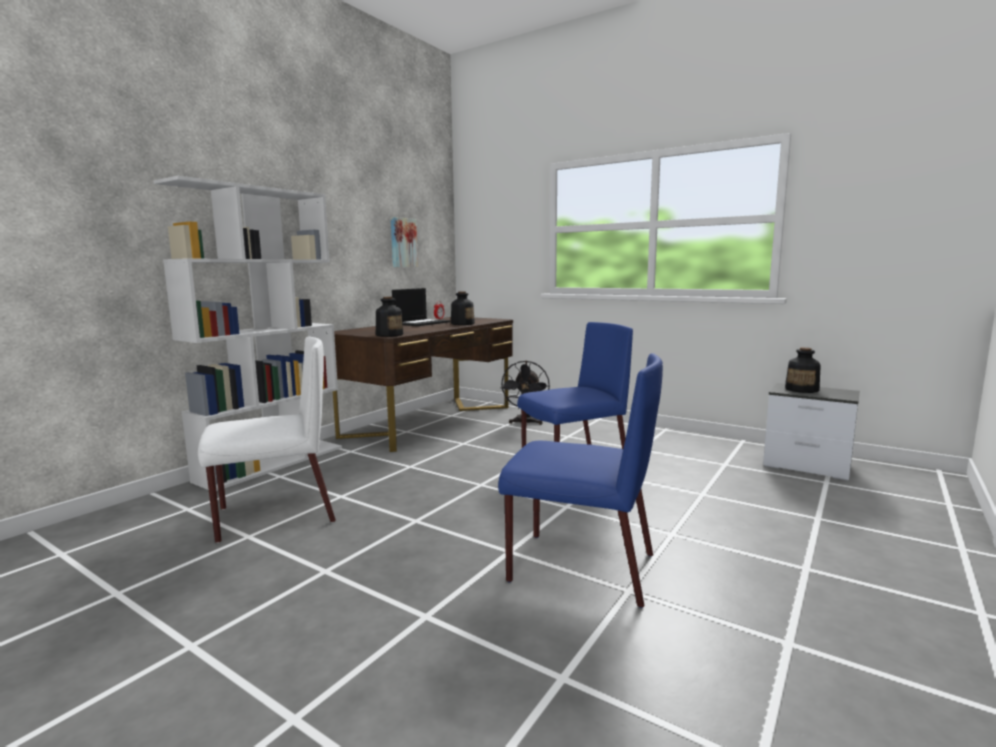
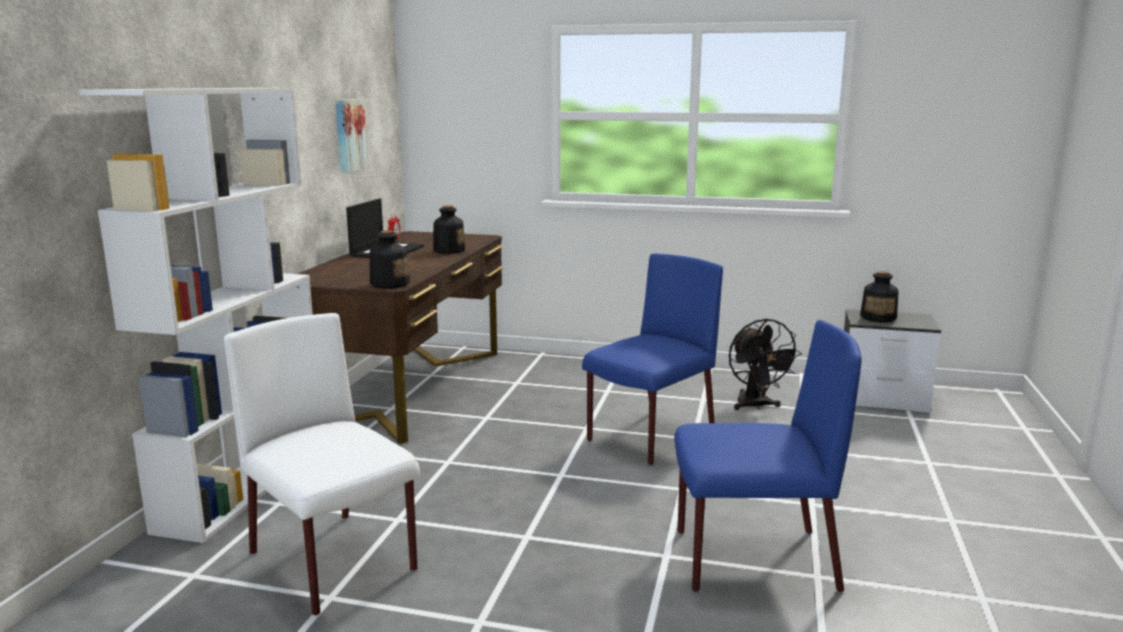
camera: 20 degrees left, 5 degrees up
(273, 516) = (334, 563): white chair -> white chair turned 90 degrees counterclockwise
(525, 423) = (539, 376): black fan -> black fan (755, 406)

